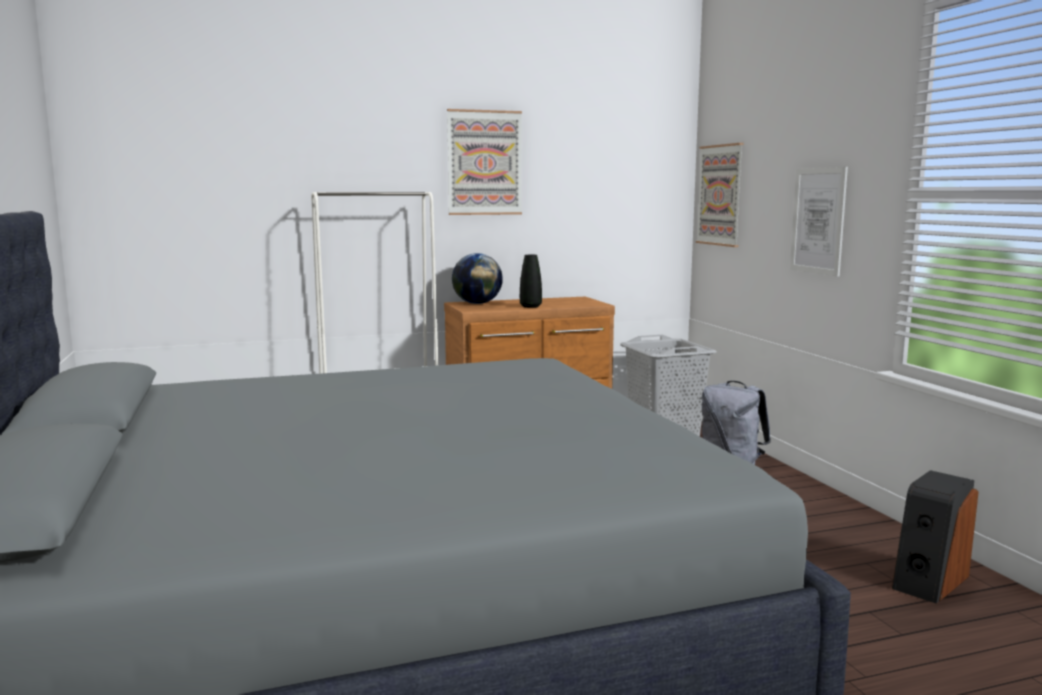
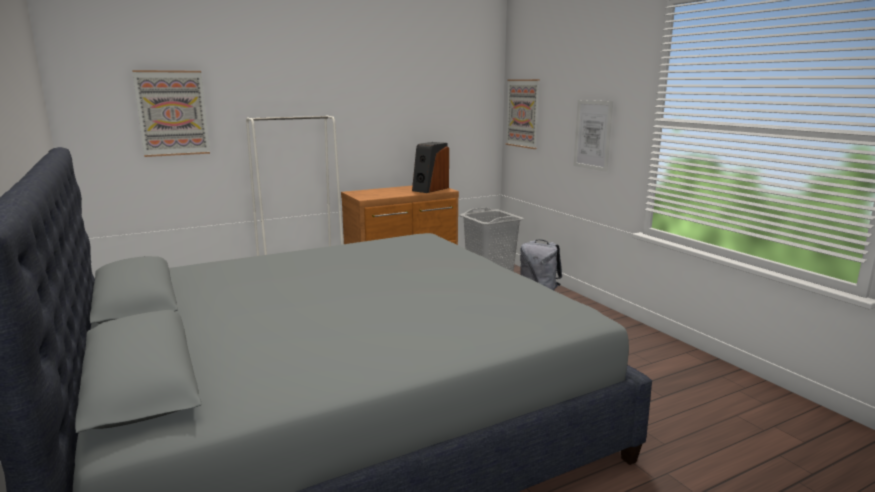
camera: 10 degrees left, 5 degrees up
(477, 303) = (365, 192): globe -> none
(484, 163) = (365, 93): picture -> picture (172, 113)
(530, 306) = (403, 194): black vase -> none
(928, 581) = (670, 362): speaker -> speaker (430, 189)

